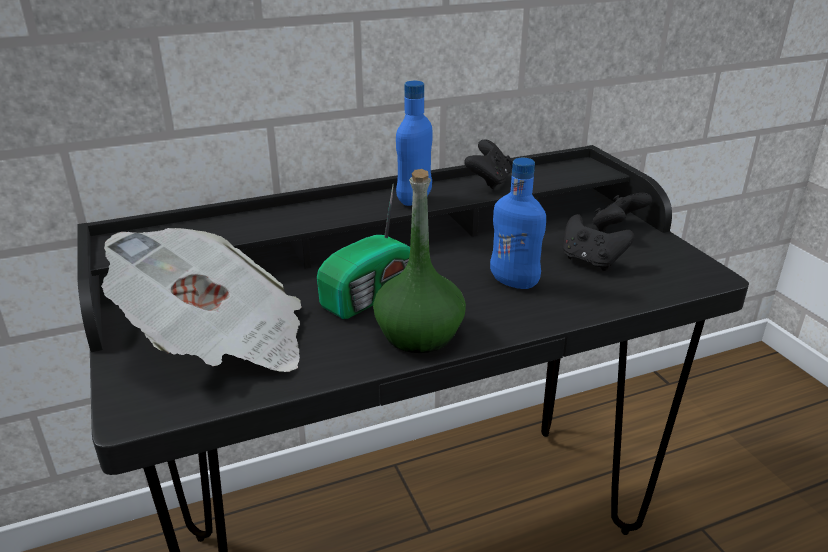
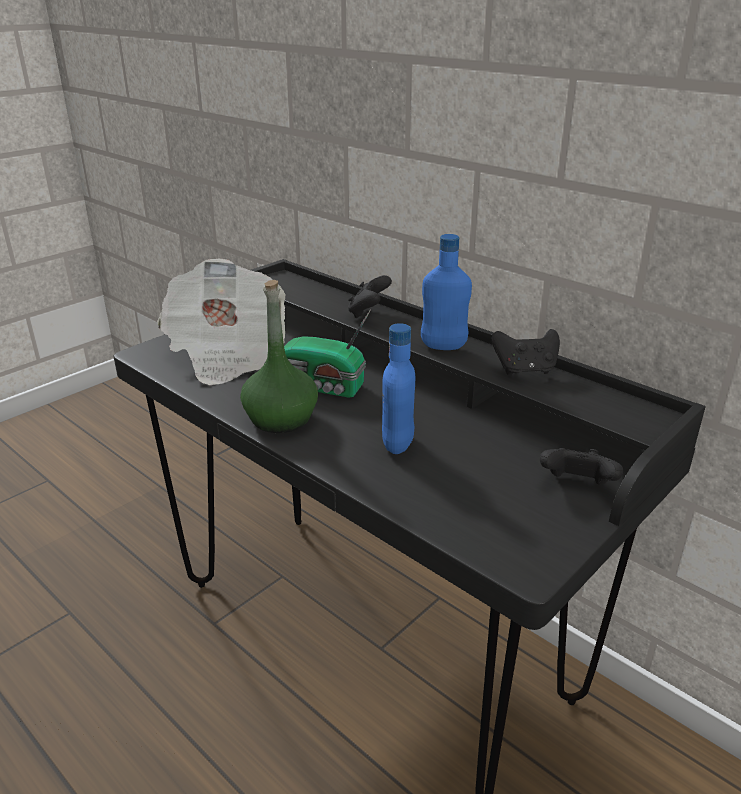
camera: 65 degrees right, 0 degrees up
(591, 261) = (481, 479): black game controller -> black game controller (368, 312)

